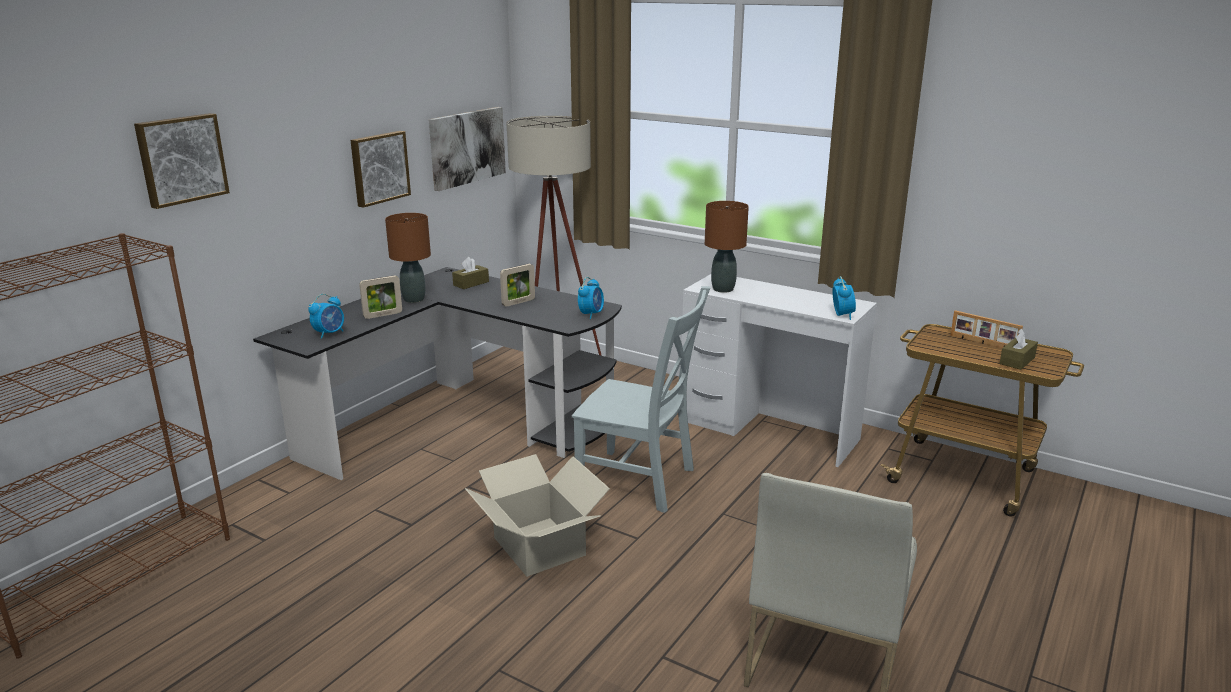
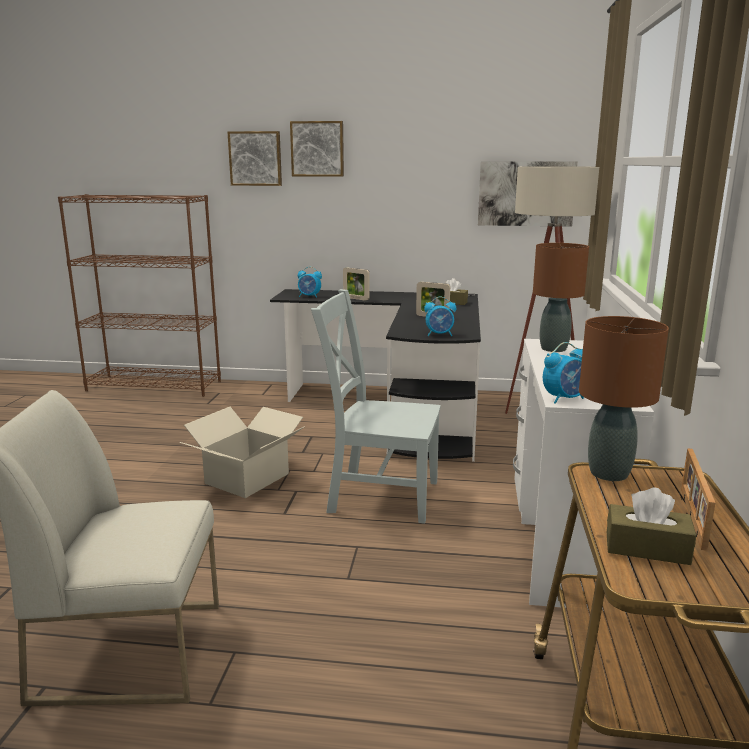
camera: 65 degrees right, 5 degrees down
(379, 168) = (418, 193): picture -> picture (317, 149)
(414, 299) = (396, 298): brown table lamp -> brown table lamp (609, 473)
(640, 482) = (378, 495): grey chair -> grey chair turned 105 degrees clockwise

